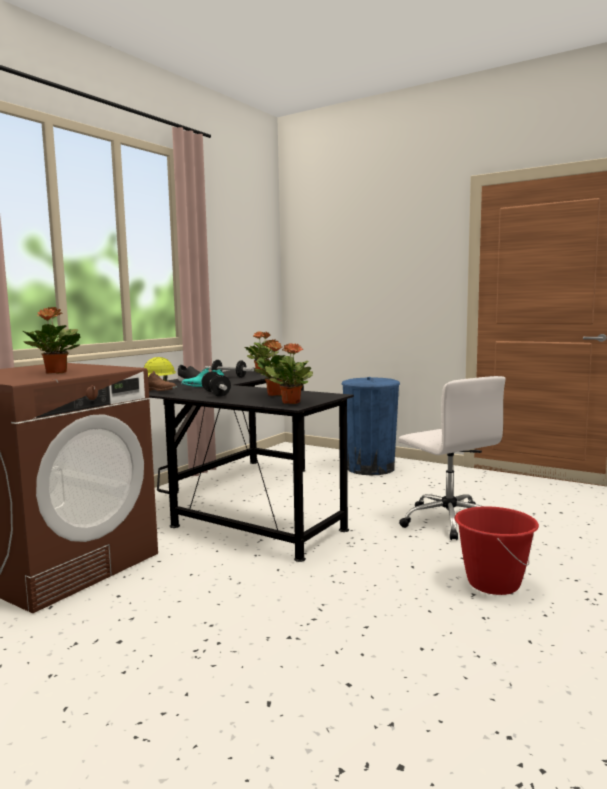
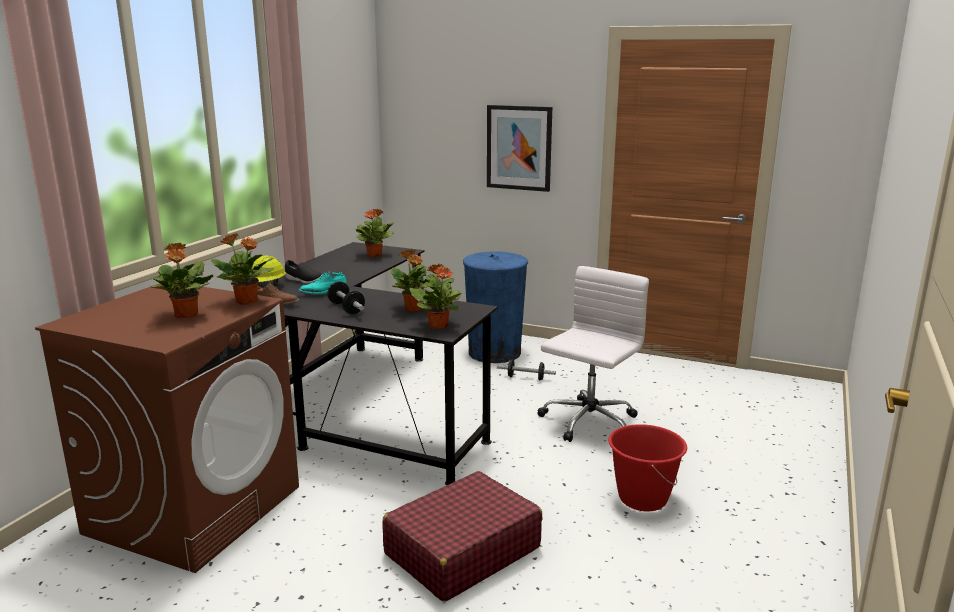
camera: 10 degrees left, 10 degrees up
(115, 368) = (247, 302): none -> potted plant
(229, 377) = (341, 267): dumbbell -> dumbbell (525, 378)
(292, 615) = (462, 551): none -> red suitcase
(394, 288) = (519, 148): none -> picture
(447, 521) = (588, 423): white office chair -> white office chair turned 105 degrees counterclockwise

